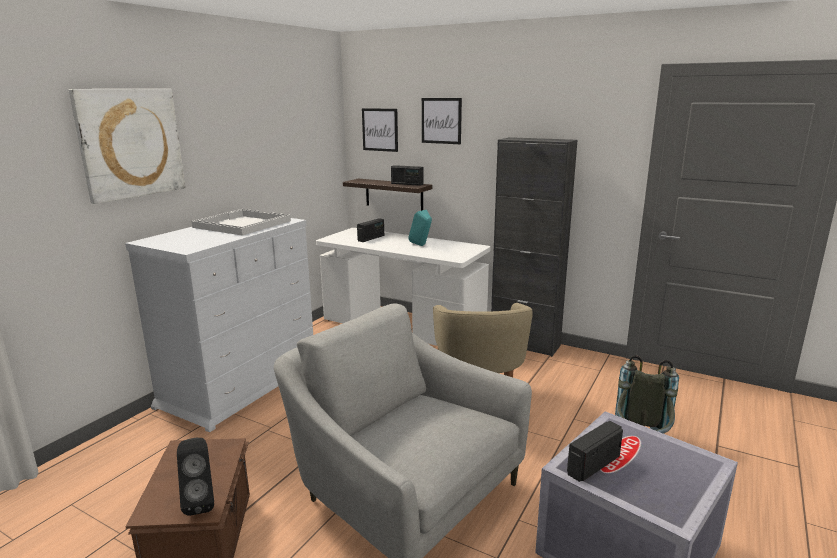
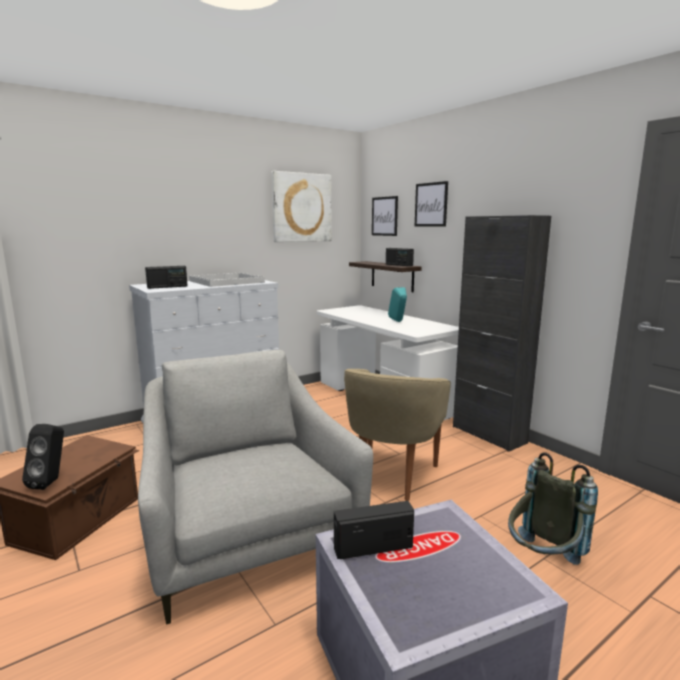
camera: 25 degrees right, 5 degrees down
(130, 143) = (143, 209): picture -> picture (301, 207)
(371, 238) = (363, 313): radio -> radio (167, 287)

